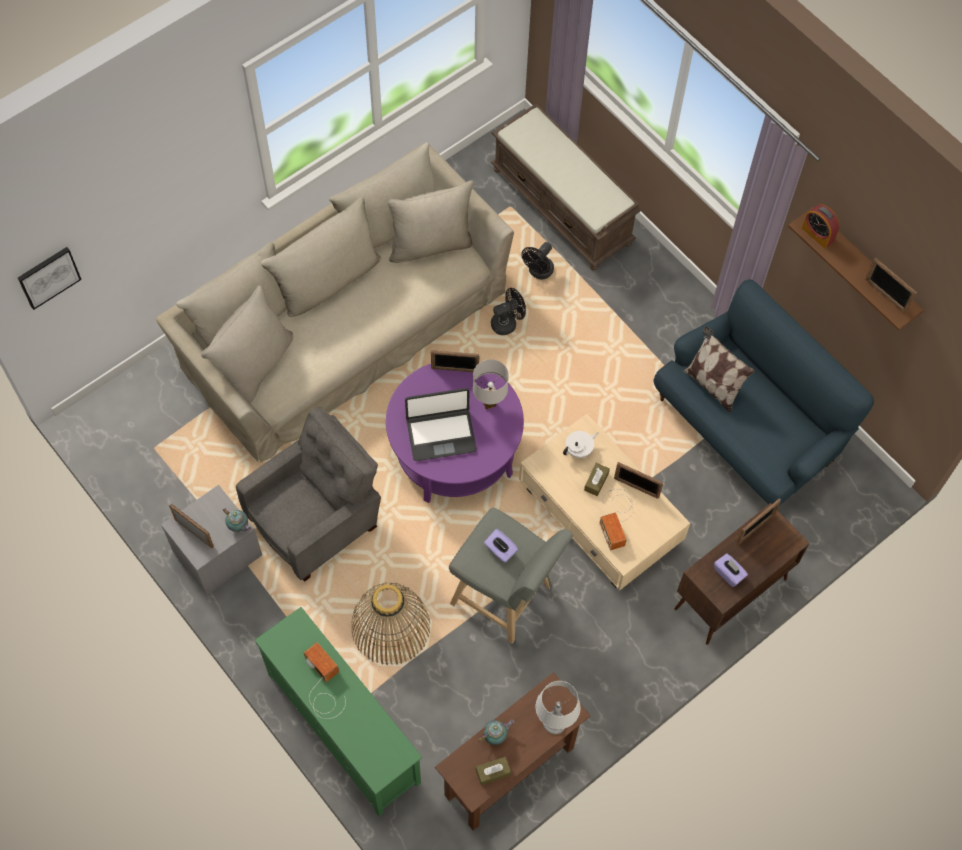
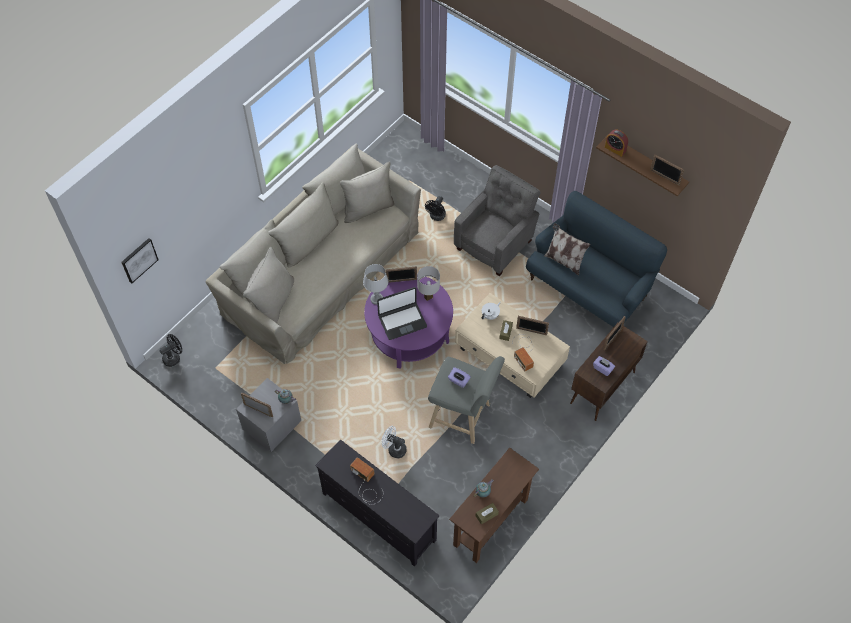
camera: 10 degrees left, 5 degrees down
(317, 521) = (331, 393): grey armchair -> grey armchair (495, 243)
(343, 729) = (378, 517): green tv stand -> black tv stand
(390, 627) = (394, 449): basket -> white fan
(507, 322) = (424, 250): black fan -> black fan (174, 357)
(554, 723) = (518, 477): grey table lamp -> grey table lamp (377, 299)
(563, 206) = (442, 175): brown bench -> none

